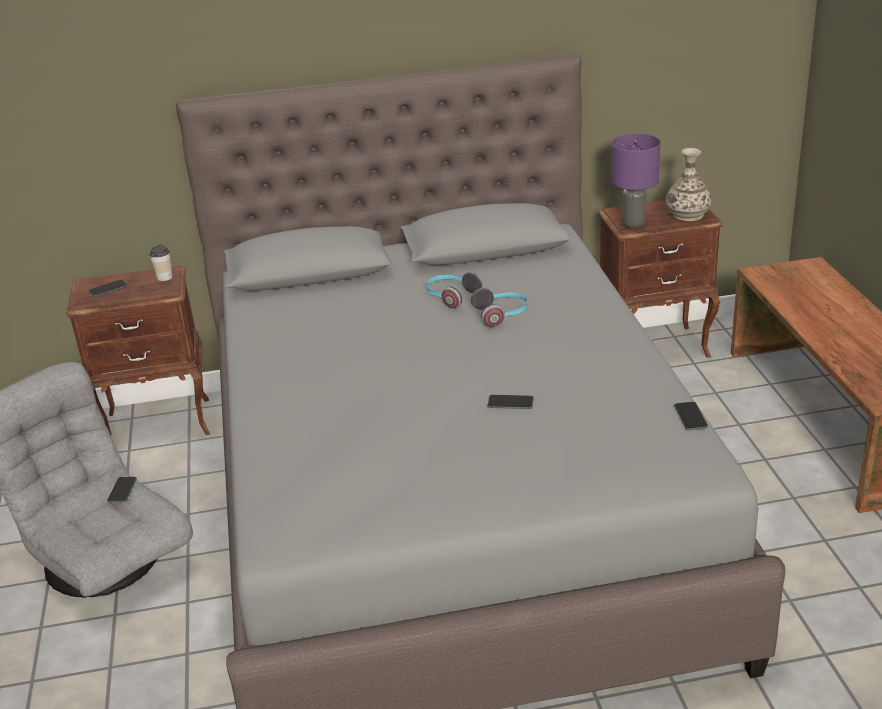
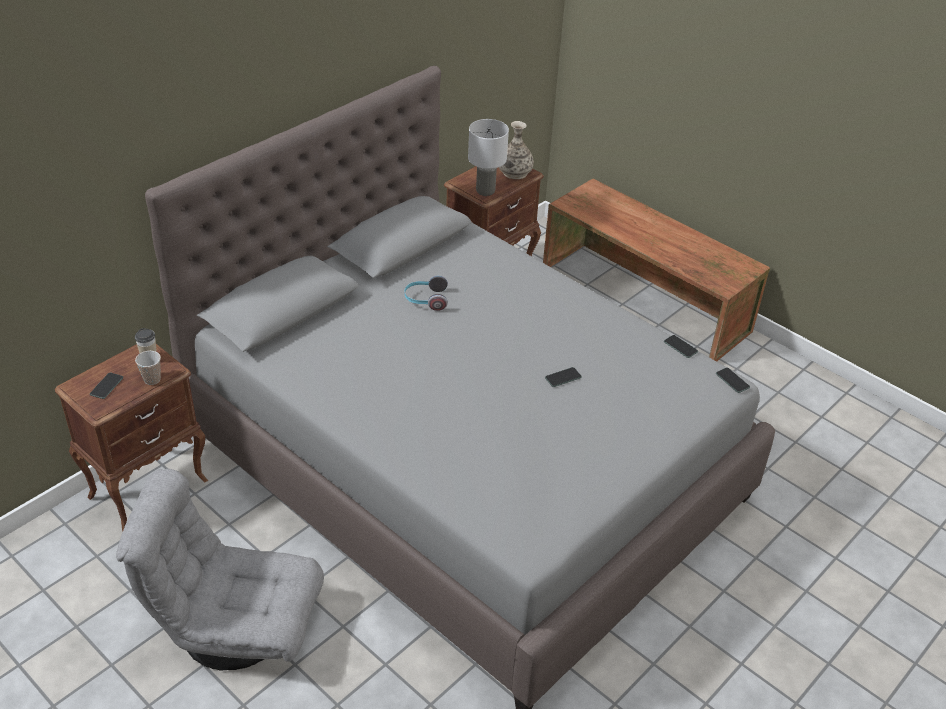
camera: 40 degrees left, 10 degrees up
(122, 490) = (243, 562): phone -> phone (732, 380)
(146, 294) = (152, 379): none -> cup
(501, 315) = (480, 305): headphones -> none
(632, 225) = (485, 192): purple table lamp -> white table lamp

